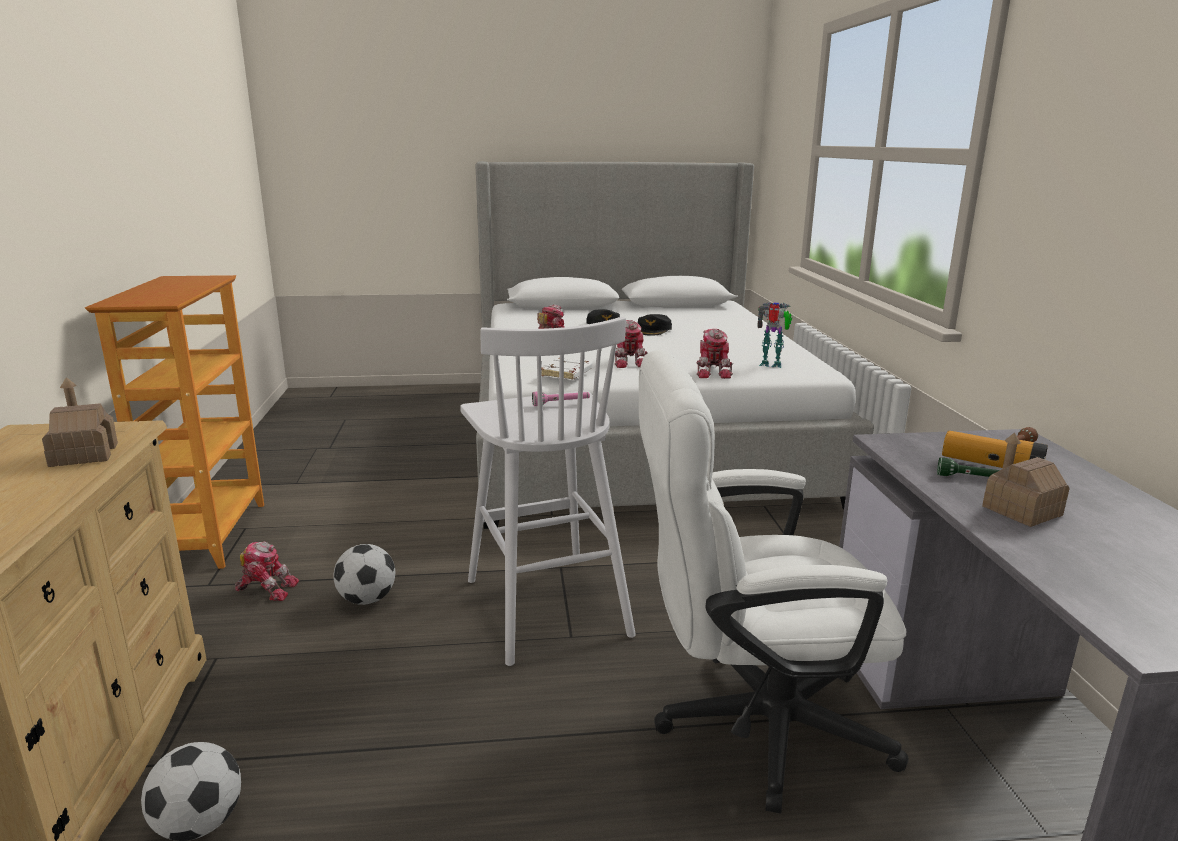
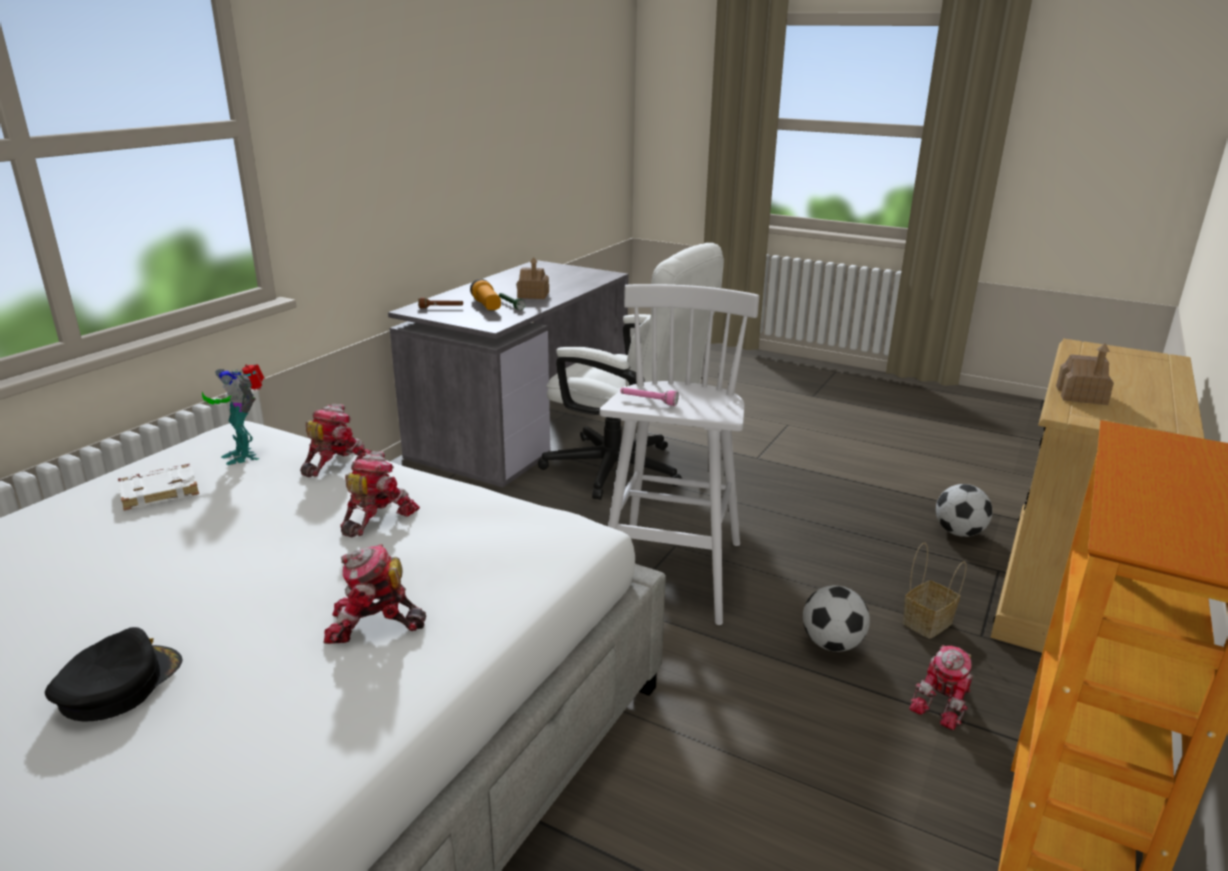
camera: 145 degrees left, 5 degrees up
(267, 589) = (944, 704): toy robot -> toy robot turned 90 degrees counterclockwise
(274, 650) = (927, 624): none -> basket
(567, 373) = (507, 512): white book -> white book (160, 491)
(653, 330) = (110, 611): black cap -> none

